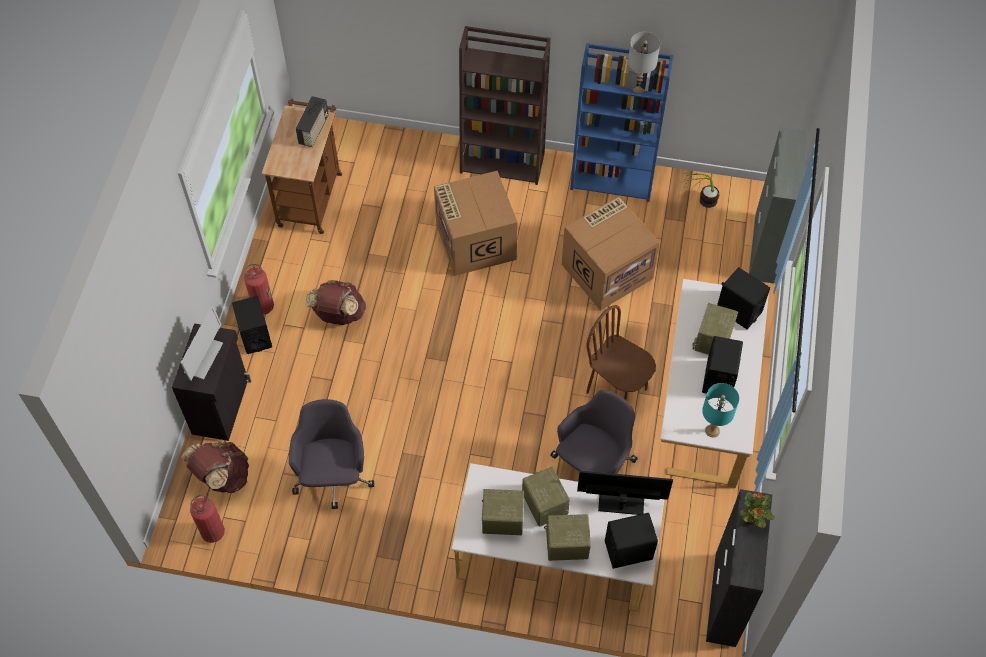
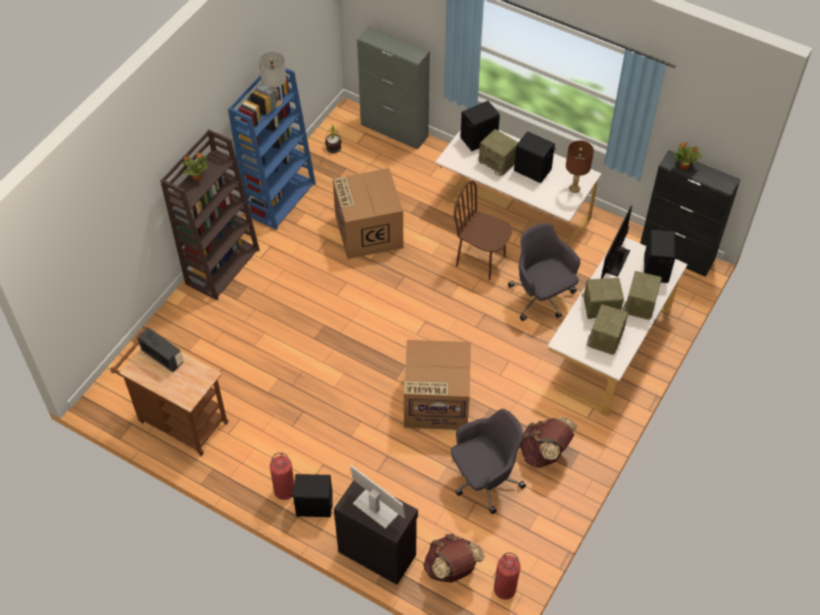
camera: 70 degrees left, 5 degrees down
(334, 476) = (484, 479): grey office chair -> grey office chair turned 135 degrees clockwise
(339, 315) = (322, 432): brown backpack -> brown backpack (544, 453)
(474, 241) = (294, 310): cardboard box -> cardboard box (435, 402)
(505, 60) = (197, 177): none -> potted plant
(617, 390) = (481, 261): brown chair -> brown chair turned 60 degrees clockwise
(712, 430) = (574, 188): turquoise table lamp -> brown table lamp

